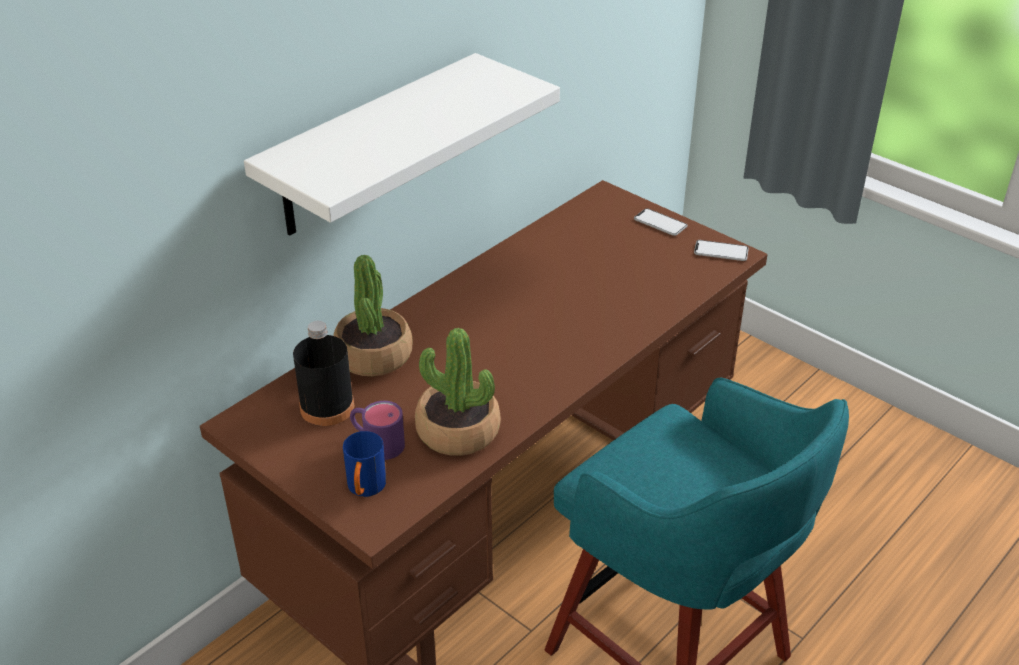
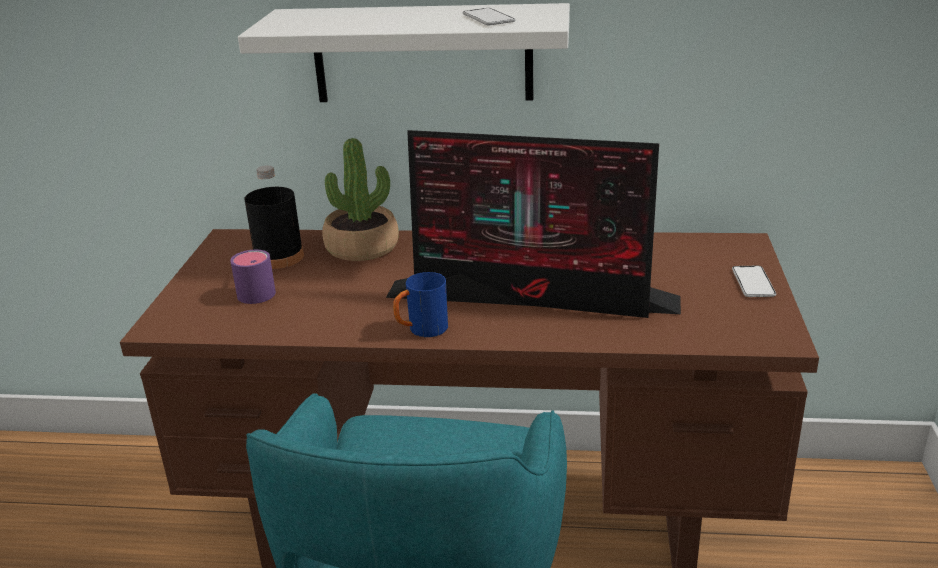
camera: 55 degrees right, 10 degrees down
(365, 489) = (196, 308): blue mug -> blue mug (421, 330)
(457, 431) = (306, 314): potted plant -> none
(571, 313) = (535, 297): none -> monitor
(721, 251) = (768, 330): phone -> phone (488, 18)

